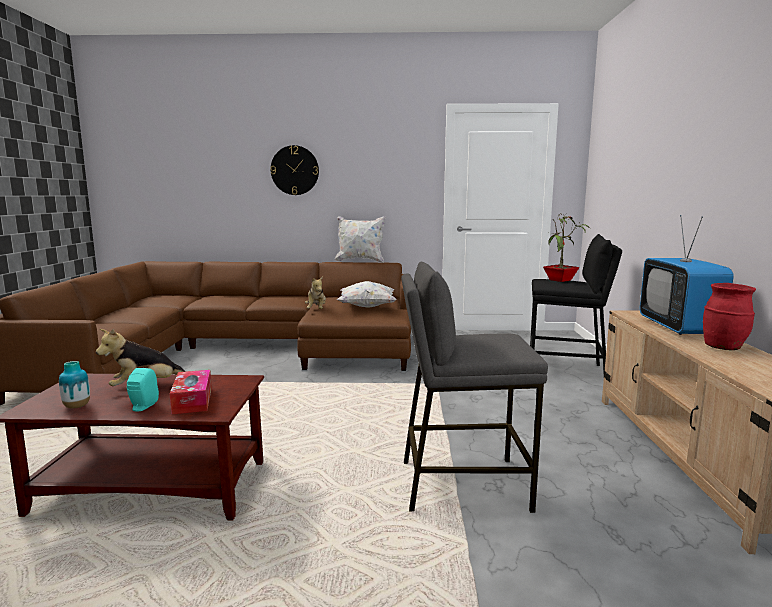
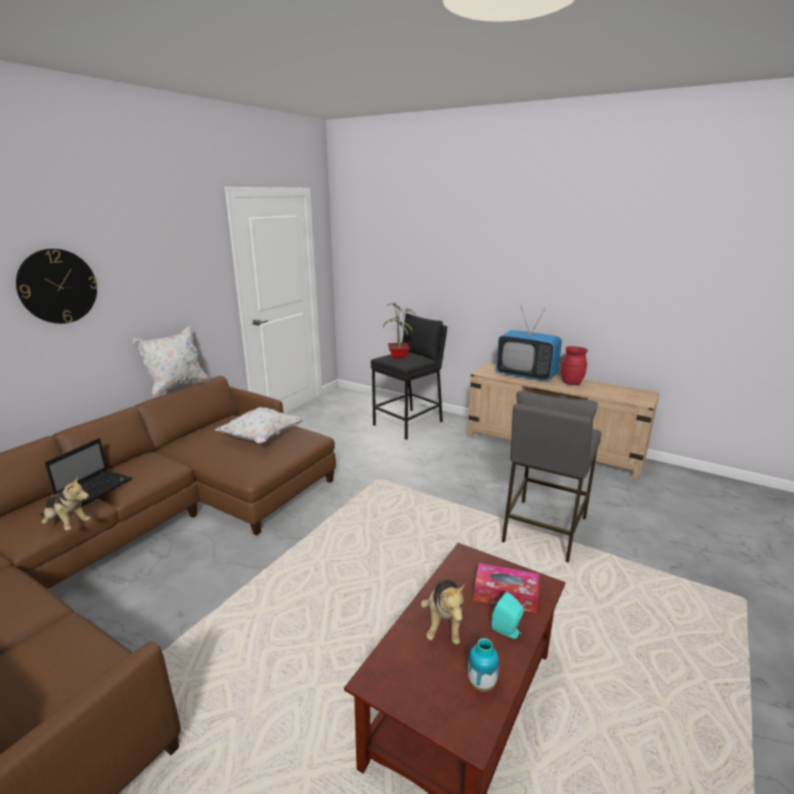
camera: 60 degrees left, 10 degrees up
(254, 298) = (96, 488): none -> laptop
(316, 310) = (221, 464): plush toy -> plush toy (67, 524)

